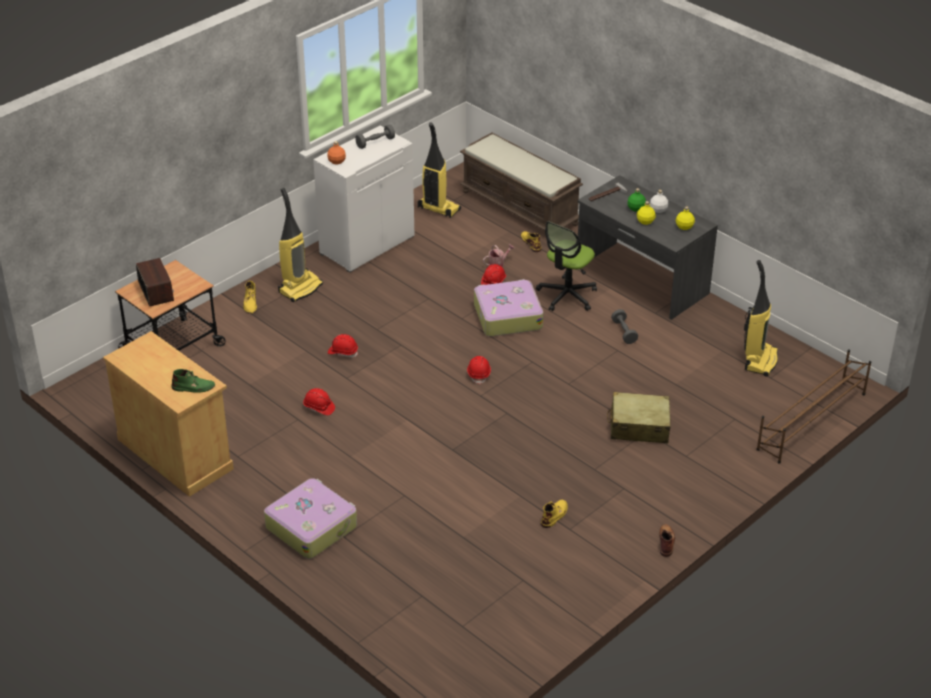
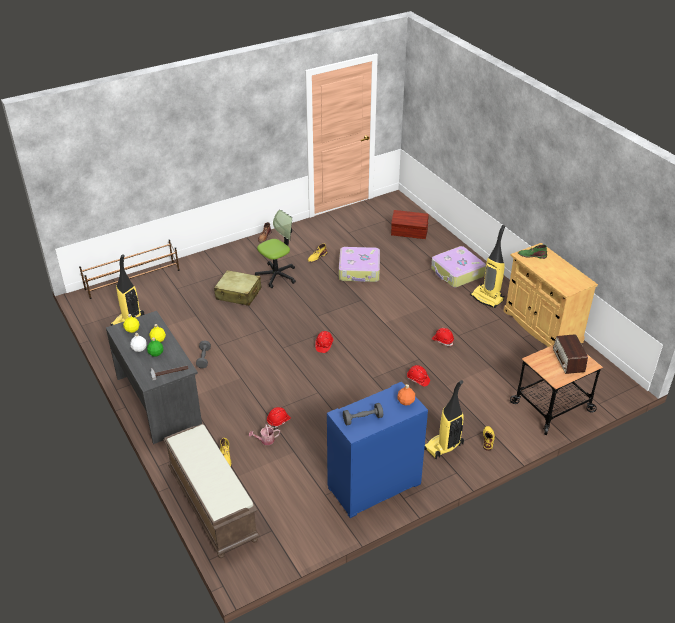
camera: 165 degrees left, 0 degrees up
(367, 244) = (374, 486): white cabinet -> blue cabinet
(411, 600) = (409, 233): none -> brown storage box
(438, 209) = (291, 520): vacuum cleaner -> vacuum cleaner (487, 298)
(507, 316) = (282, 387): suitcase -> suitcase (359, 271)
(567, 295) = (226, 397): office chair -> office chair (277, 275)

